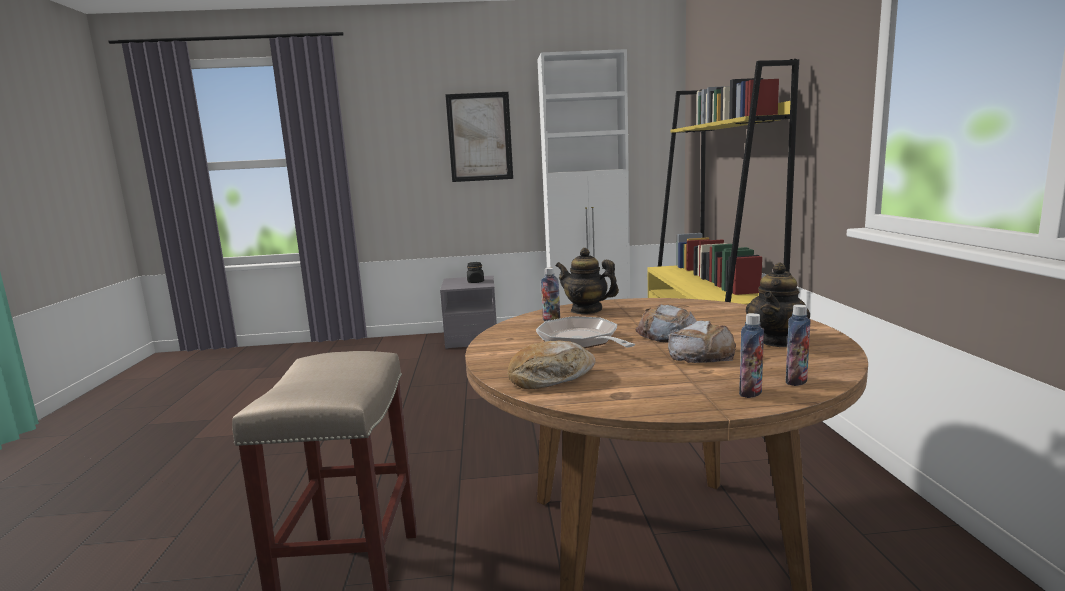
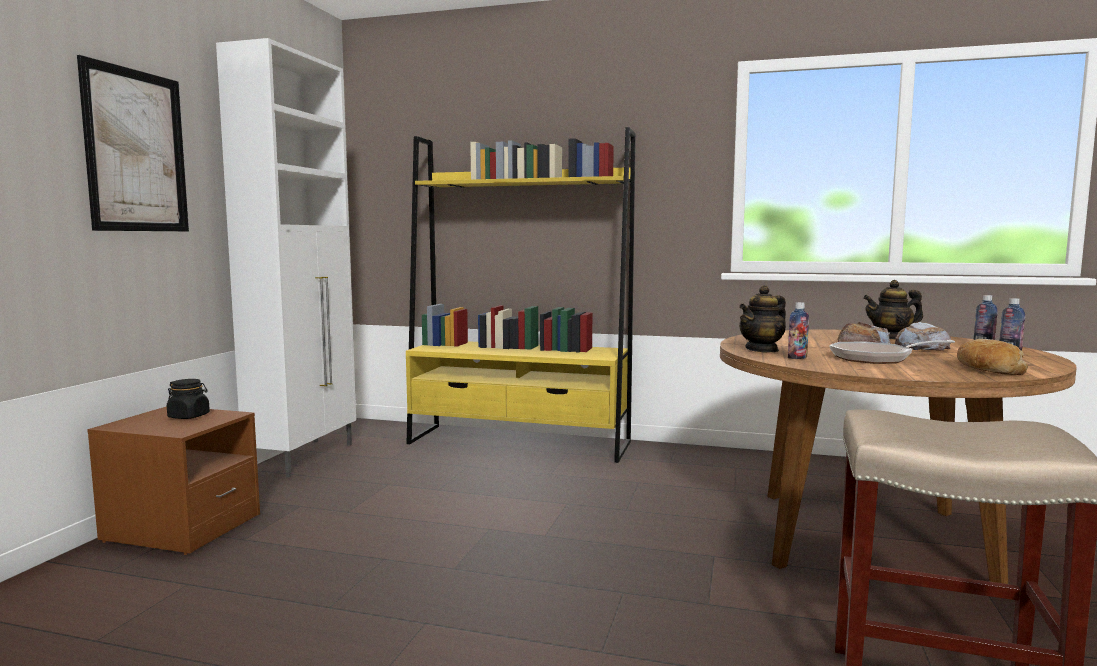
camera: 70 degrees left, 5 degrees down
(472, 339) = (182, 528): grey nightstand -> brown nightstand
(776, 341) = (891, 337): teapot -> teapot turned 120 degrees clockwise

